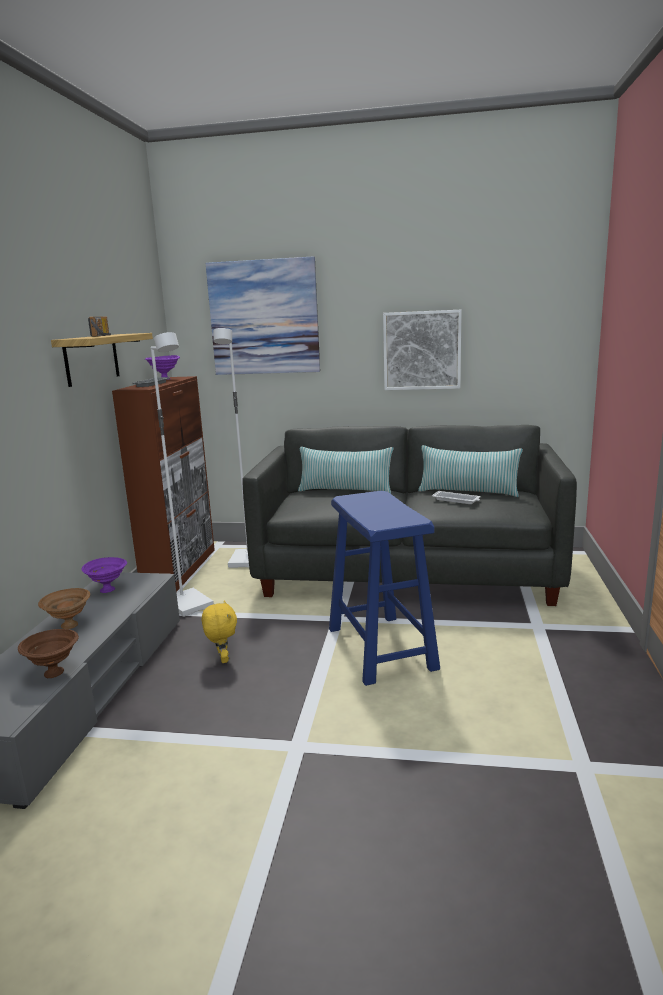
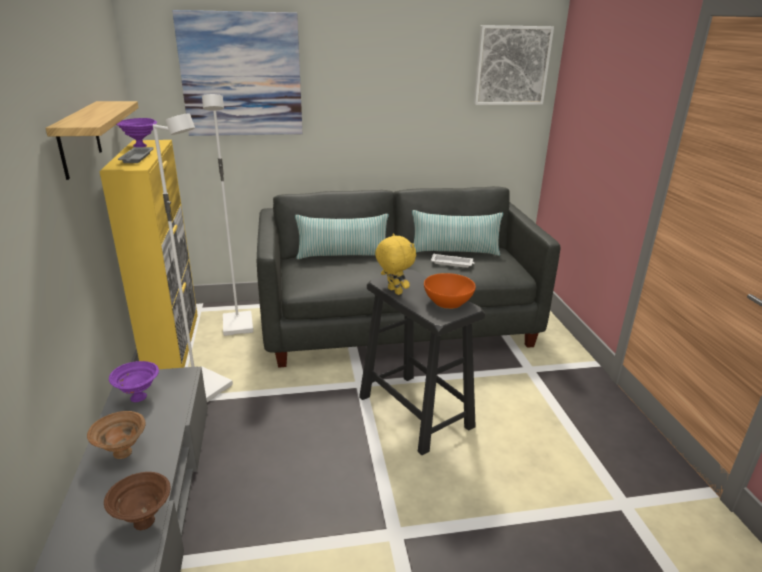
camera: 20 degrees left, 10 degrees up
(104, 335) = (96, 113): radio -> none
(180, 569) = (173, 343): brown cabinet -> yellow cabinet
(222, 659) = (274, 447): yellow plush toy -> yellow plush toy (393, 291)
(380, 647) = (415, 411): blue stool -> black stool
(399, 515) = (448, 302): none -> orange bowl
(422, 350) = (402, 114): picture -> picture (511, 66)

